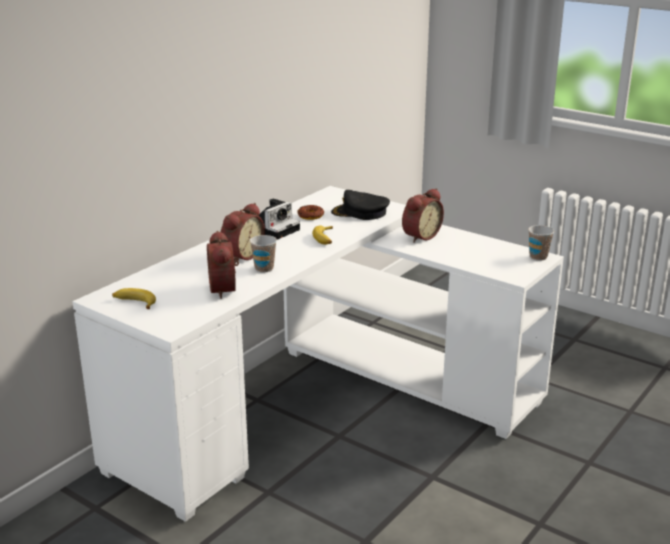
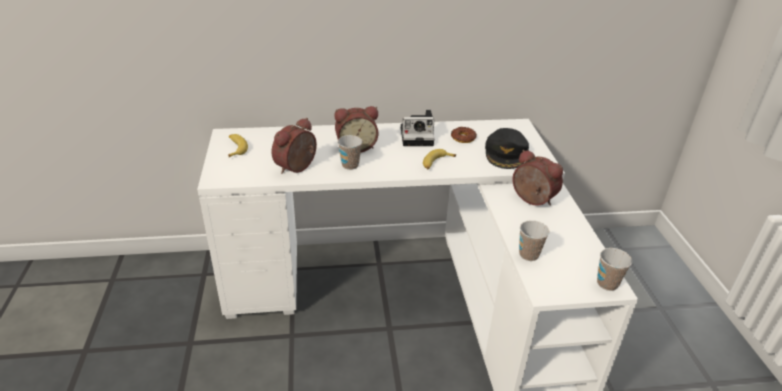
camera: 45 degrees right, 10 degrees up
(360, 212) = (506, 153): black cap -> black cap turned 135 degrees counterclockwise
(419, 236) = (531, 200): alarm clock -> alarm clock turned 135 degrees counterclockwise
(474, 265) = (529, 255): none -> cup

